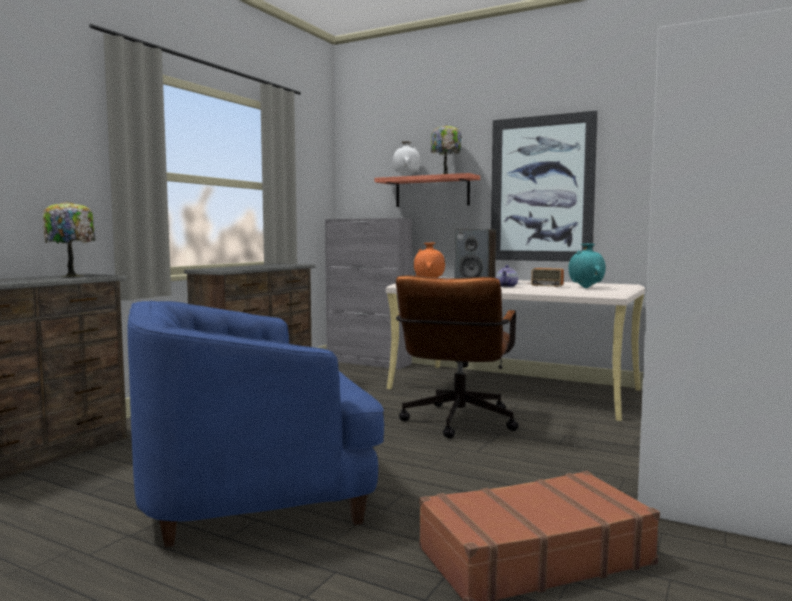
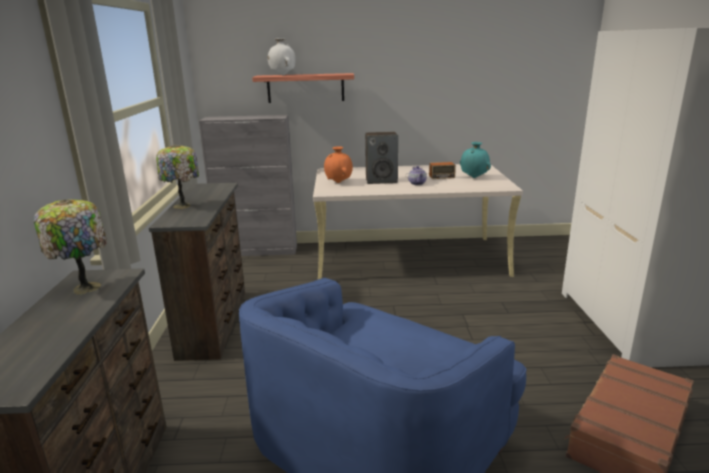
camera: 30 degrees left, 15 degrees up
(445, 175) = (325, 74): table lamp -> table lamp (183, 206)
(457, 424) = (422, 312): brown office chair -> none
(541, 189) = (410, 86): picture -> none

